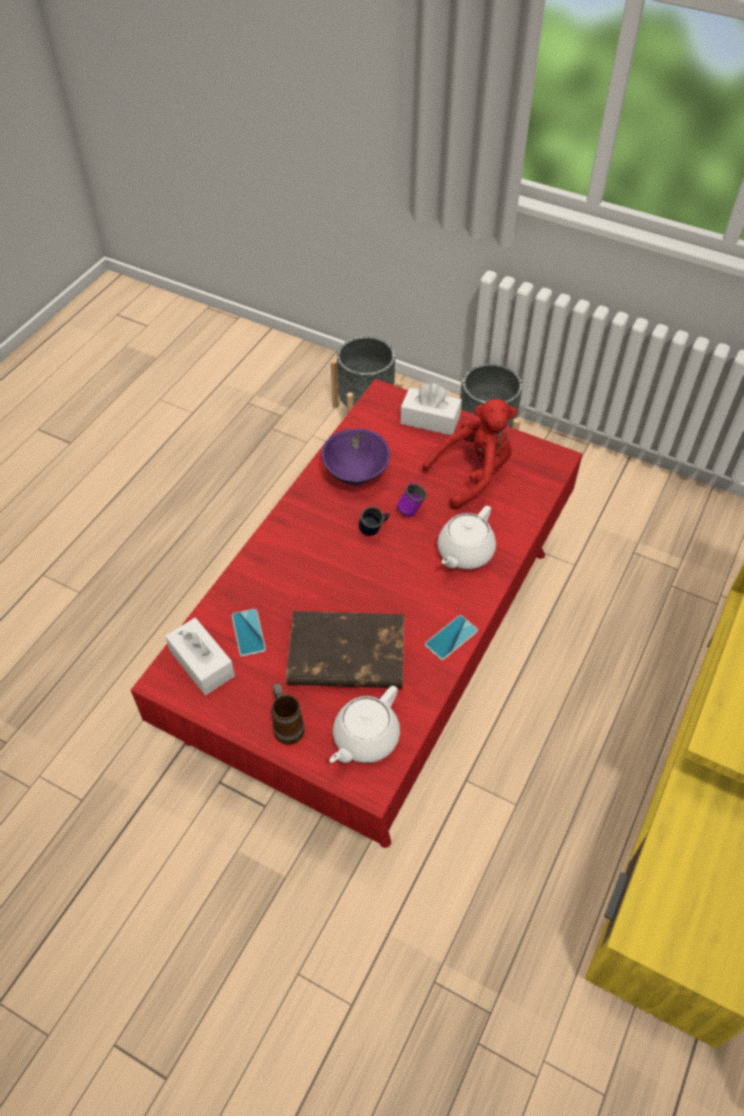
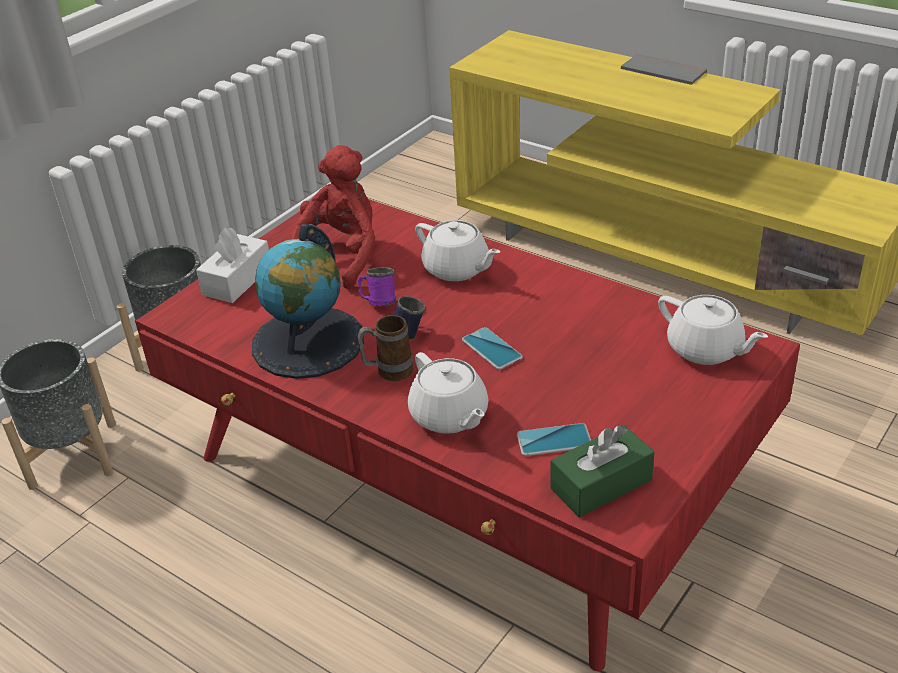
camera: 80 degrees left, 15 degrees down
(202, 663) = (601, 484): white tissue box -> green tissue box
(275, 567) = (449, 416): none -> white teapot
(287, 725) = (692, 408): mug -> mug (388, 372)
(345, 655) = (593, 360): brown book -> none
(356, 475) = (308, 342): purple bowl -> globe
(451, 638) = (573, 285): phone -> phone (492, 349)
(473, 475) = (341, 256): red plush toy -> red plush toy turned 45 degrees clockwise

